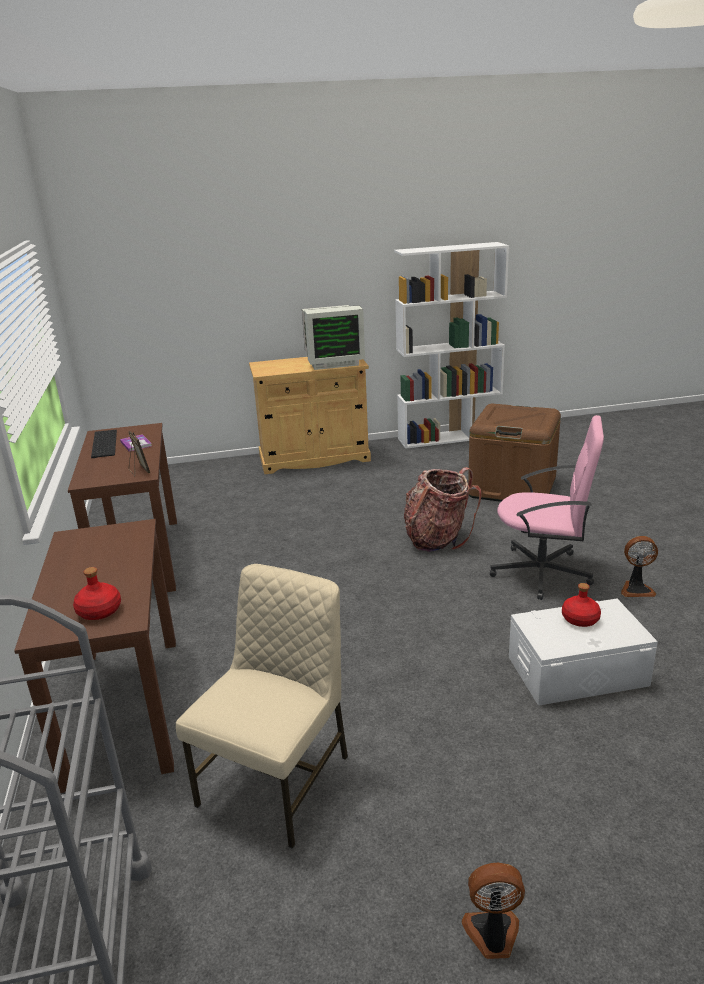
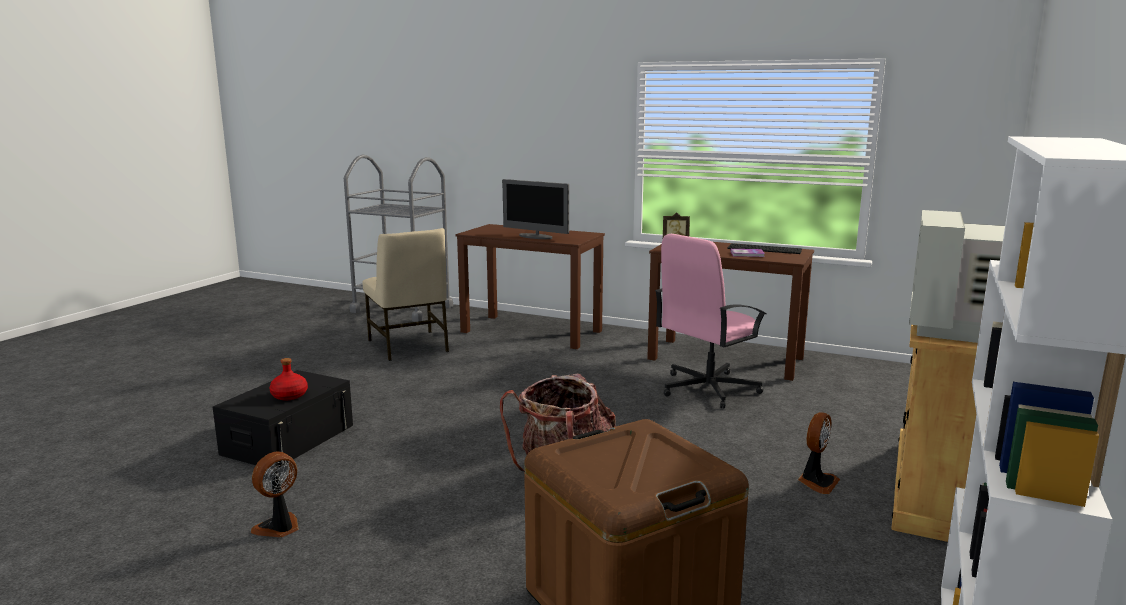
camera: 125 degrees right, 10 degrees down
(100, 611) = (490, 231): red bottle -> none
(123, 559) = (535, 237): none -> monitor
(492, 935) = (252, 356): fan -> fan (817, 482)
(542, 572) = (403, 496): pink office chair -> pink office chair (707, 389)
(577, 671) = (288, 439): white storage box -> black storage box

